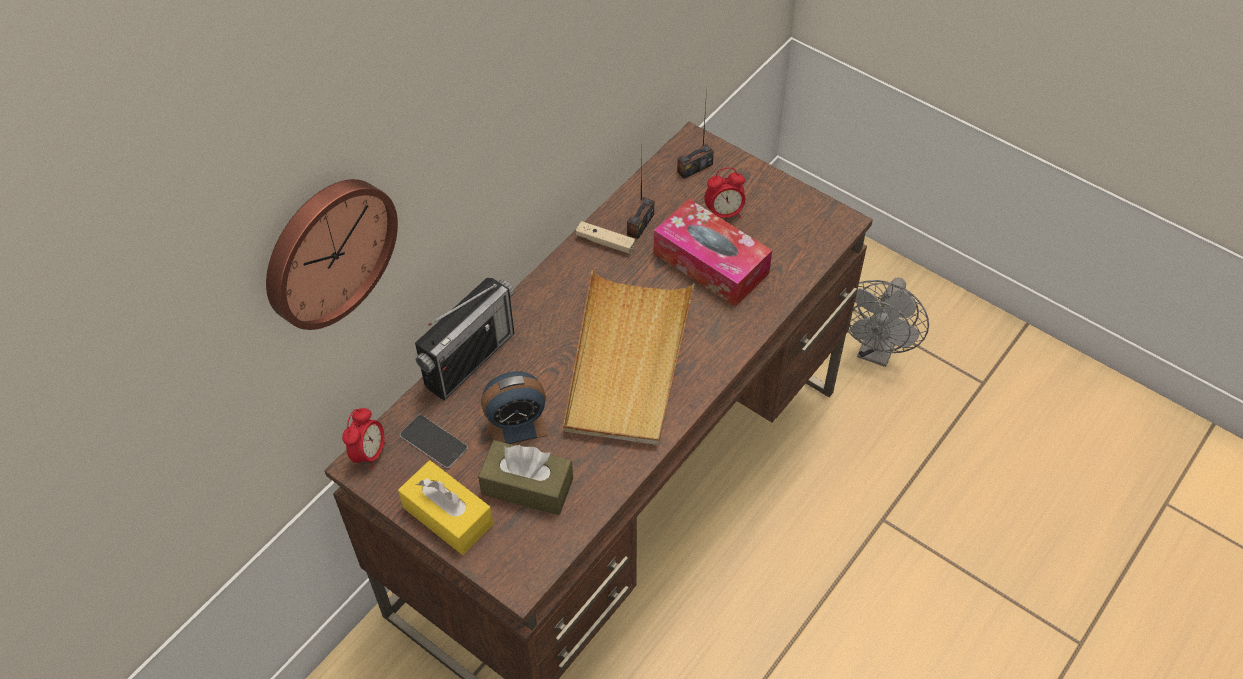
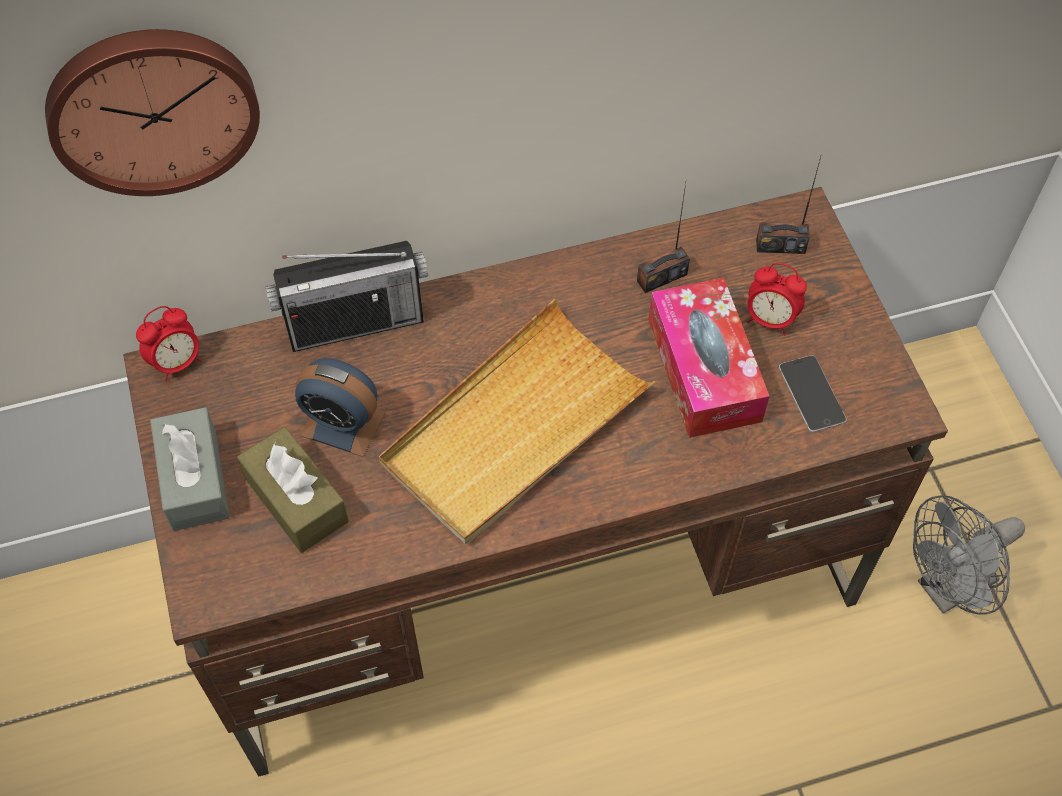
camera: 35 degrees right, 5 degrees up
(433, 441) = (247, 390): phone -> phone (812, 393)
(448, 516) = (194, 479): yellow tissue box -> grey tissue box
(605, 242) = (605, 276): beige game controller -> none

